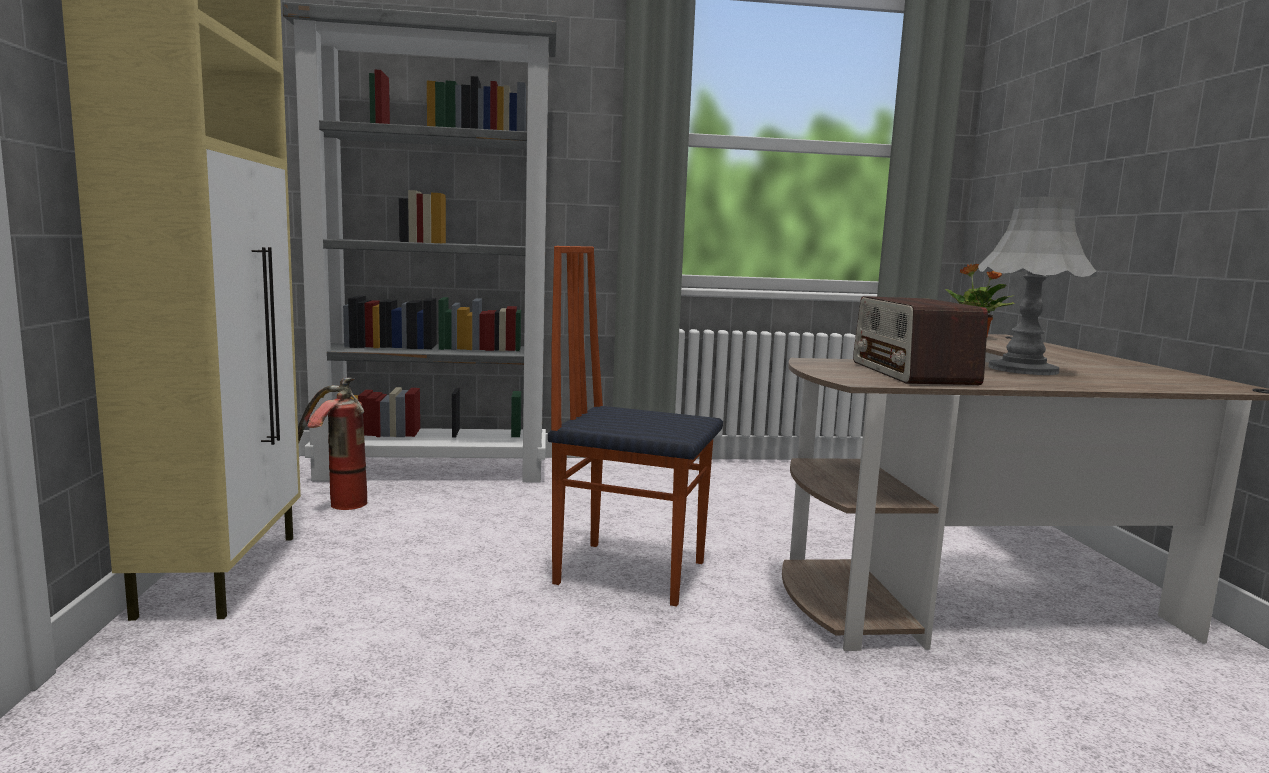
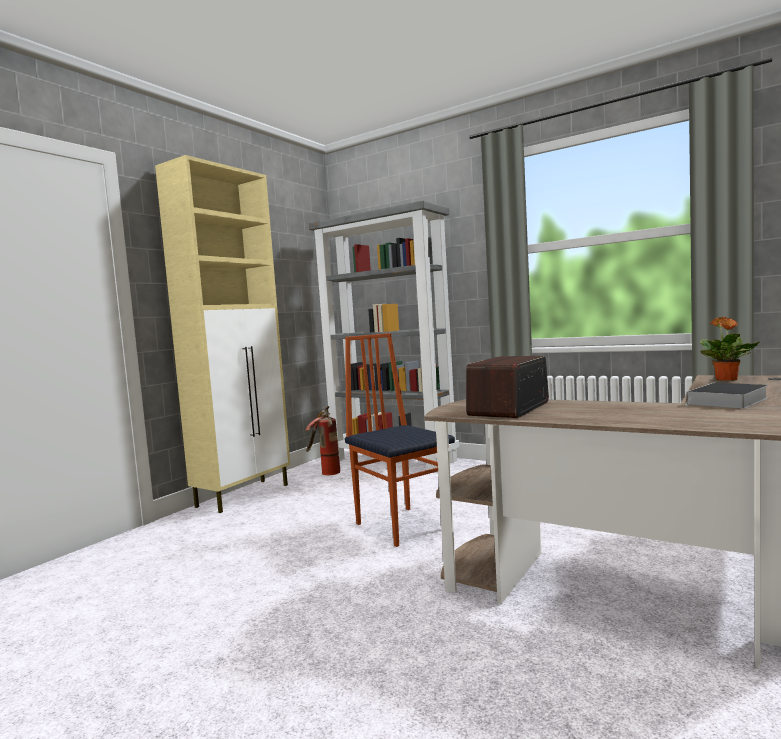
camera: 40 degrees right, 5 degrees down
(1023, 369) = (621, 407): grey table lamp -> none
(1082, 361) = (727, 401): none -> book

